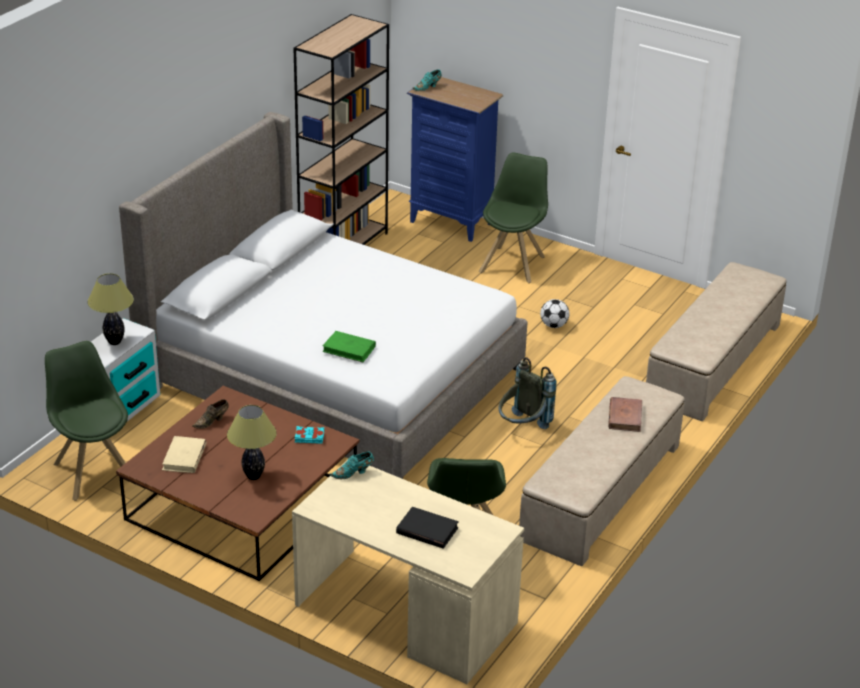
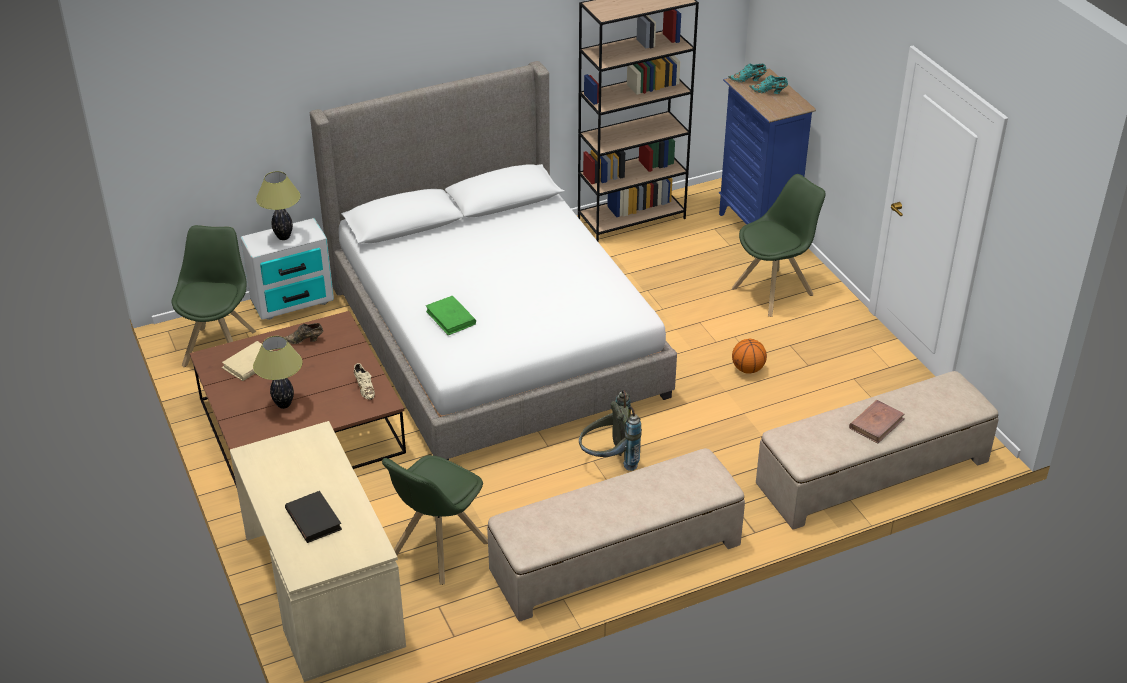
camera: 35 degrees right, 5 degrees up
(309, 437) = (365, 388): turquoise book -> beige shoe
(353, 473) = (314, 437): turquoise shoe -> turquoise shoe (769, 92)
(553, 325) = (748, 369): football -> basketball
(625, 416) = (658, 490): brown book -> brown book (876, 423)

